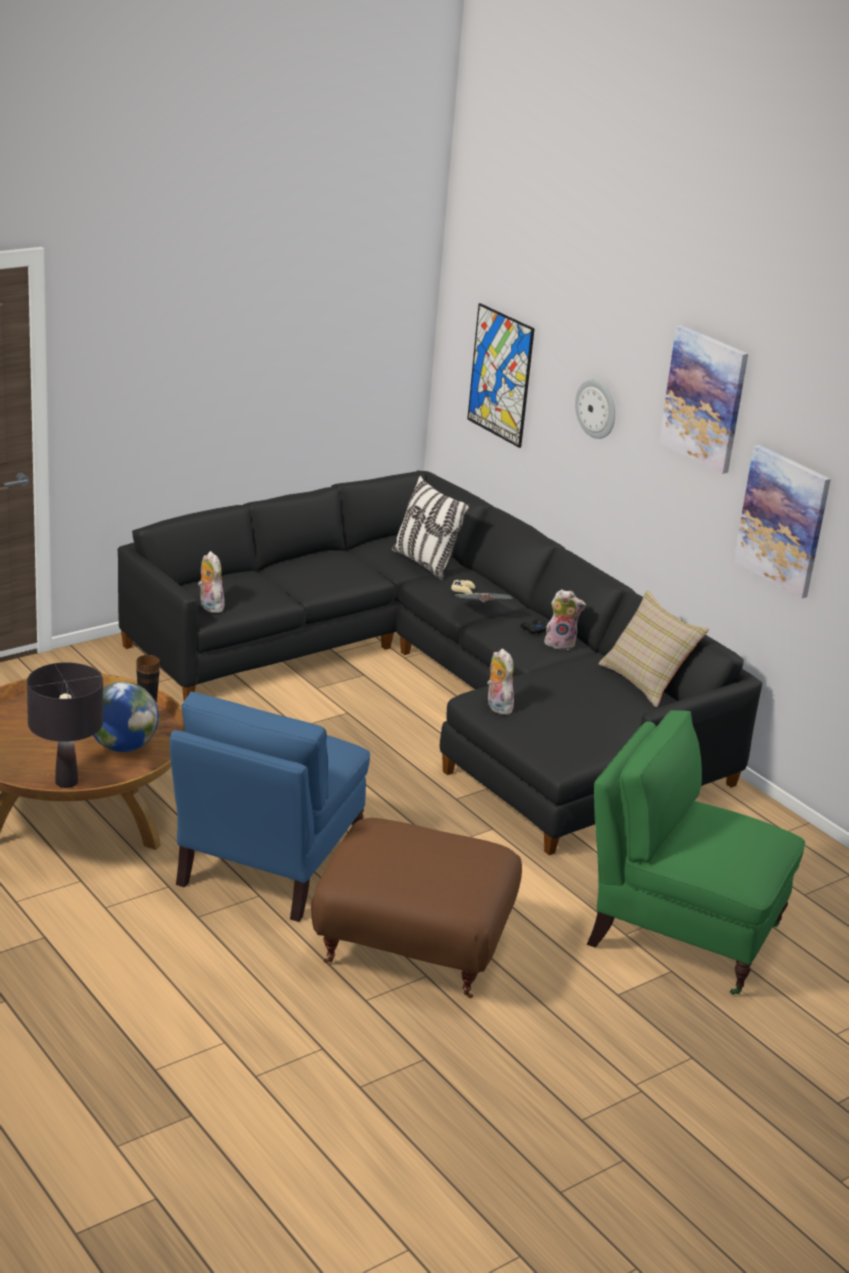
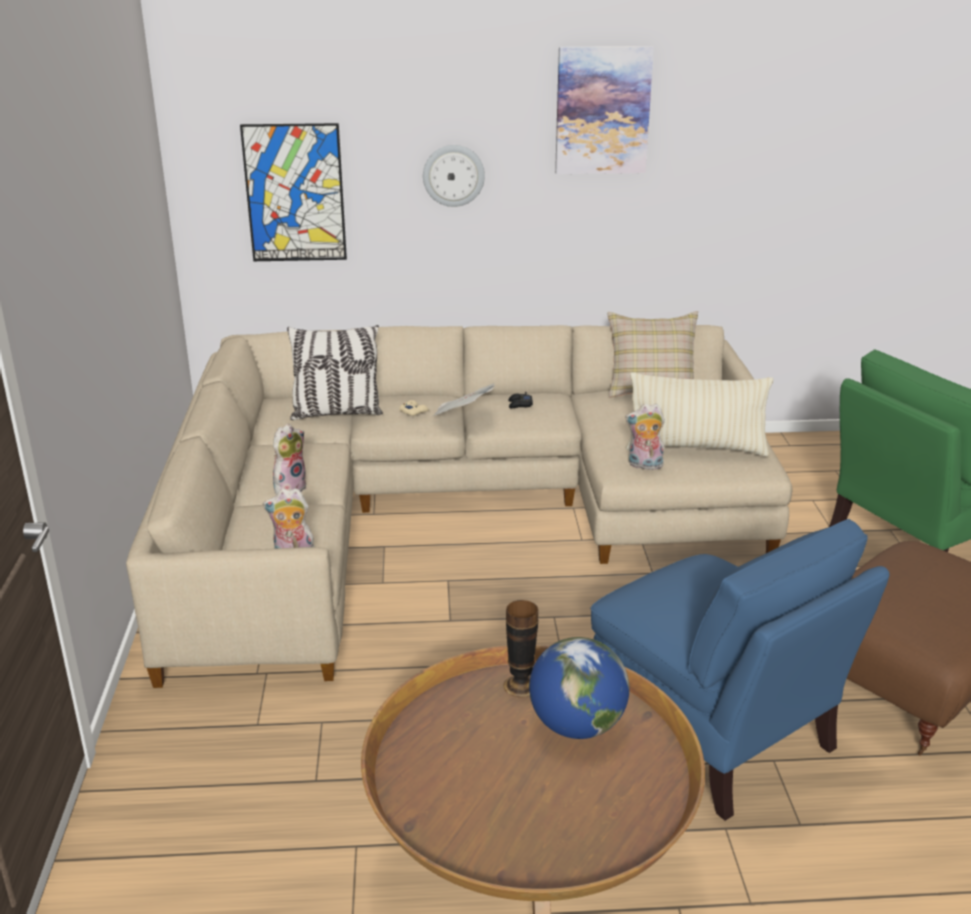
camera: 55 degrees left, 0 degrees up
(66, 782) = (642, 804): black table lamp -> none
(442, 688) = (450, 513): black sofa -> beige sofa
(556, 724) = (696, 448): none -> beige pillow
(560, 643) = (553, 402): plush toy -> plush toy (290, 488)
(783, 520) = (717, 189): picture -> none

